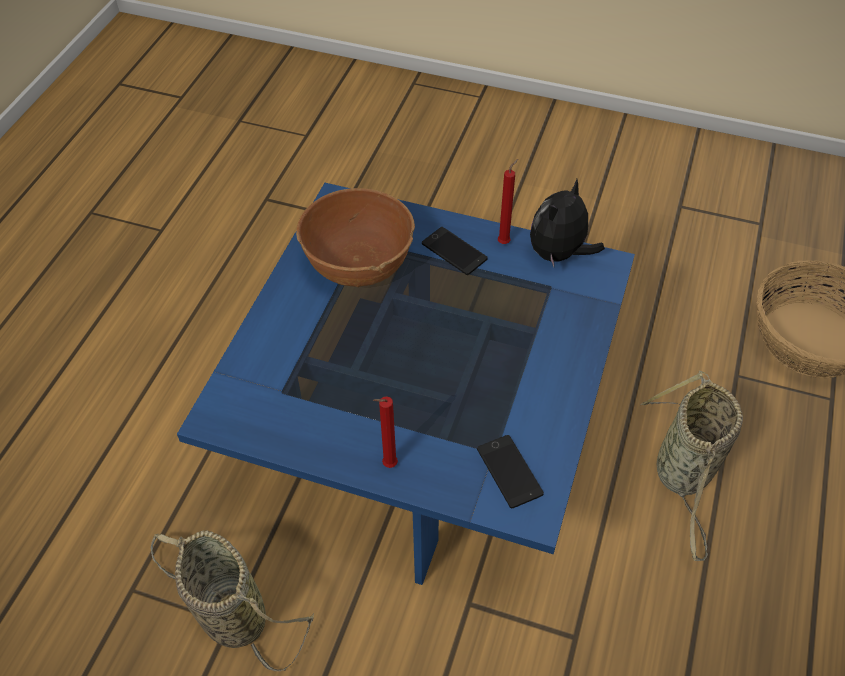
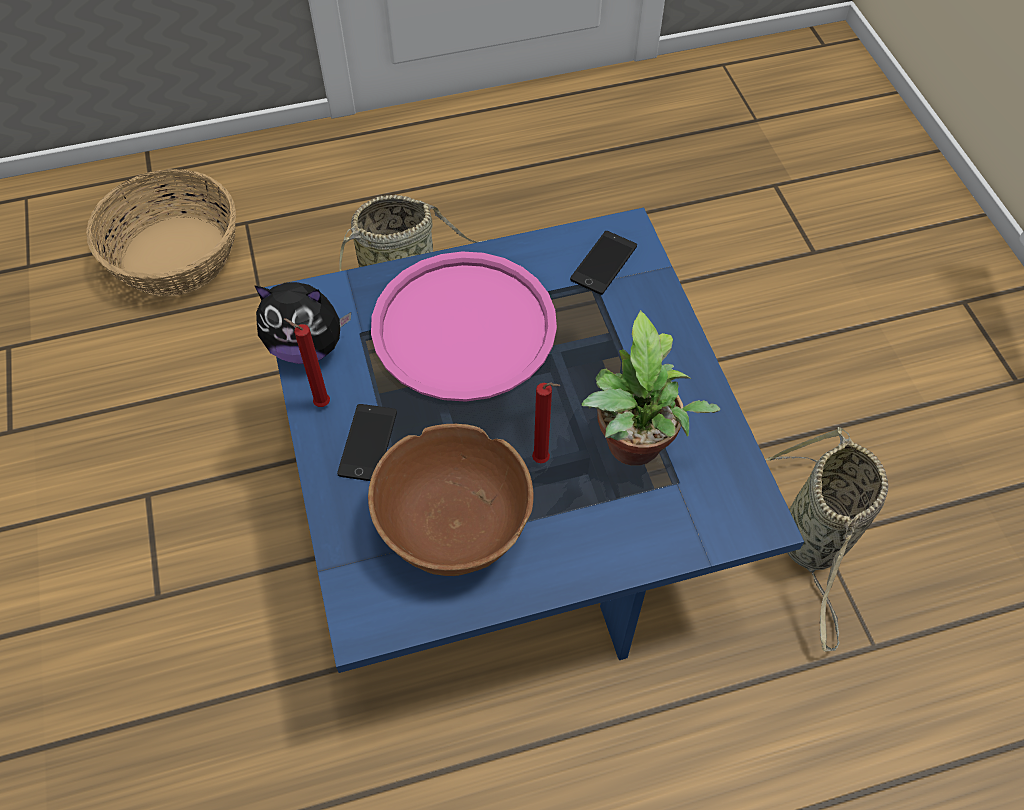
camera: 125 degrees left, 5 degrees up
(326, 382) = (634, 450): none -> potted plant
(387, 465) = (675, 347): red candle -> red candle (543, 460)
(511, 344) = (463, 327): none -> pink tray

